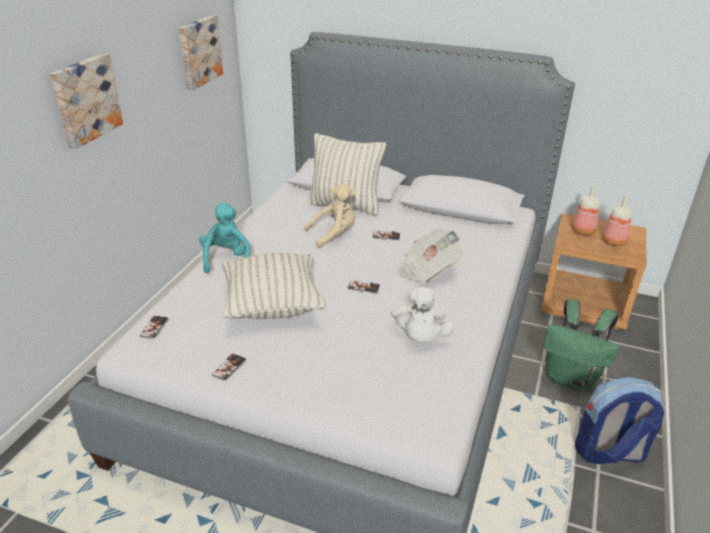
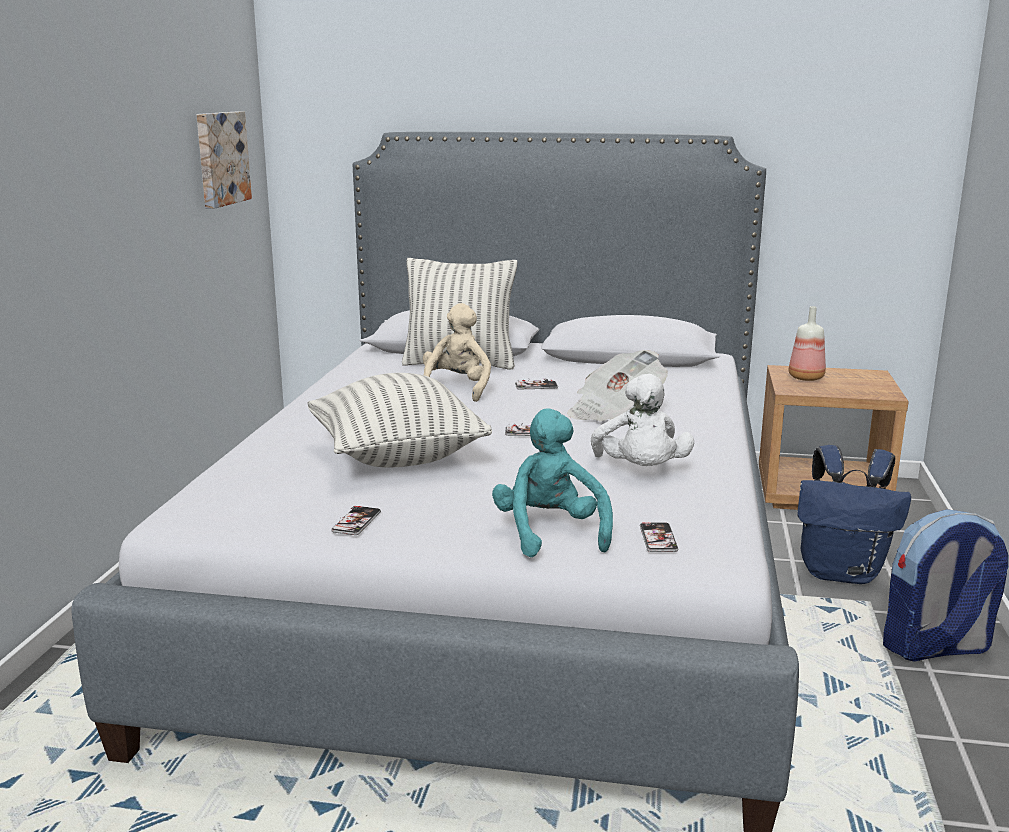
camera: 10 degrees left, 15 degrees down
(85, 99) = (76, 174): picture -> none
(154, 327) = (211, 492): phone -> phone (658, 538)
(226, 259) = (300, 421): turquoise plush toy -> turquoise plush toy (550, 533)
(334, 234) = (457, 389): beige plush toy -> beige plush toy turned 45 degrees counterclockwise
(571, 378) = (842, 573): green backpack -> blue backpack
(614, 242) = (854, 384): bottle -> none

